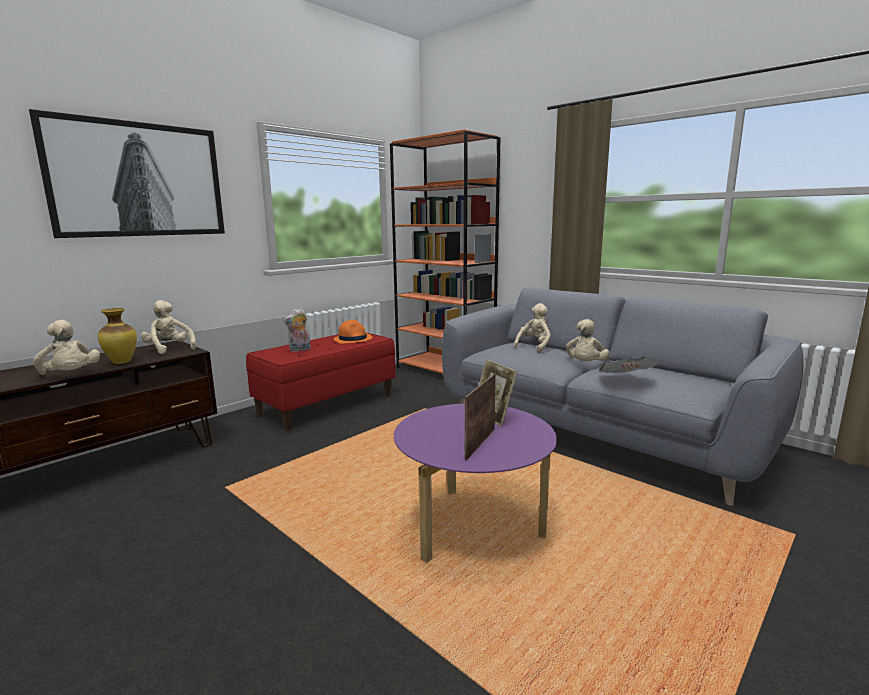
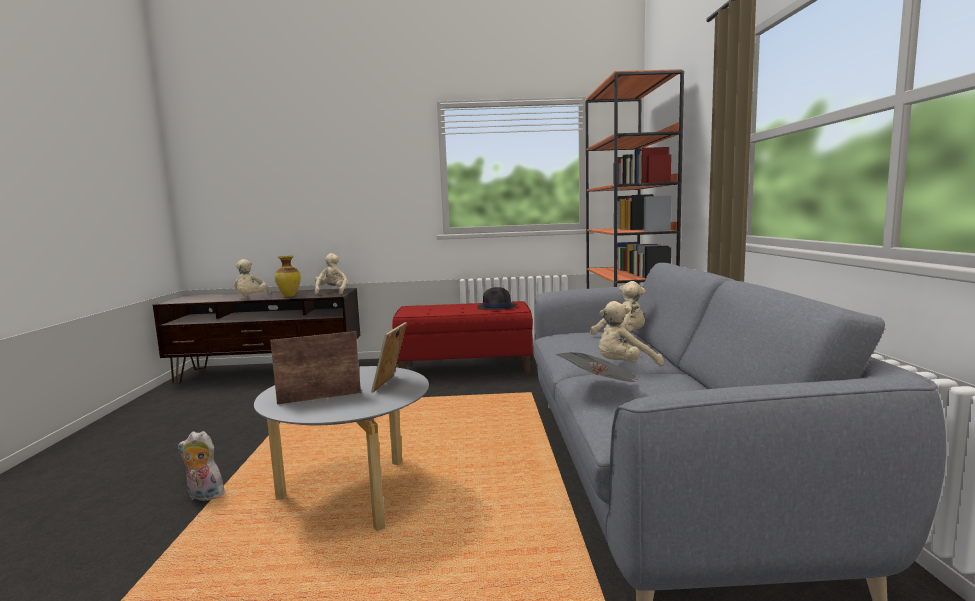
camera: 45 degrees right, 5 degrees down
(139, 180) = (336, 161): picture -> none
(300, 350) = (436, 309): plush toy -> plush toy (203, 496)
(353, 339) = (497, 307): orange hat -> black hat
(473, 527) = (353, 495): purple coffee table -> grey coffee table

